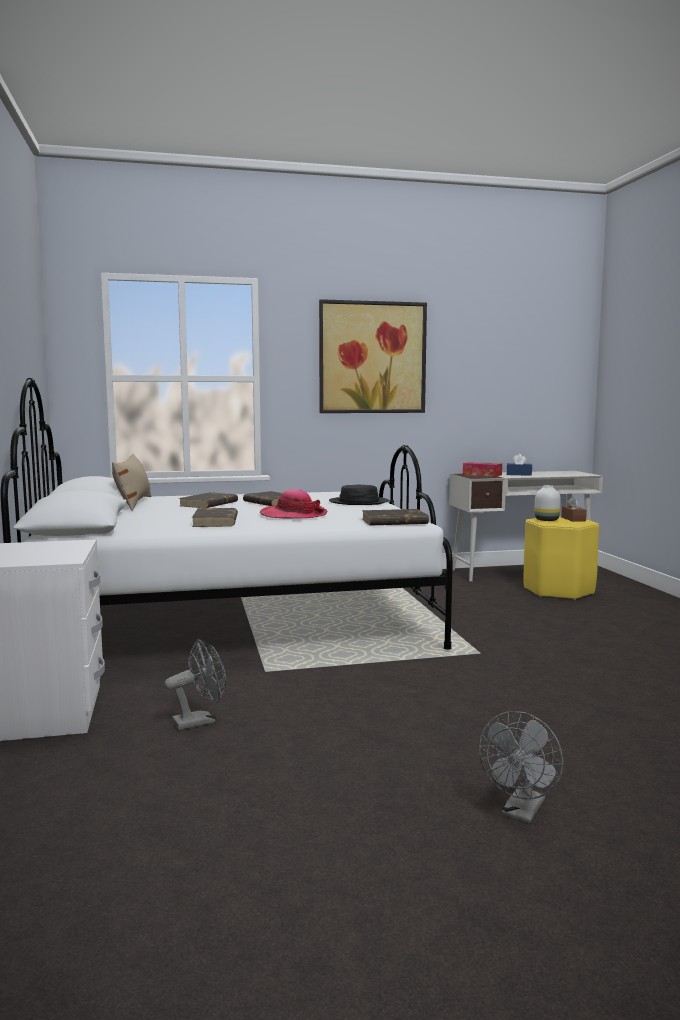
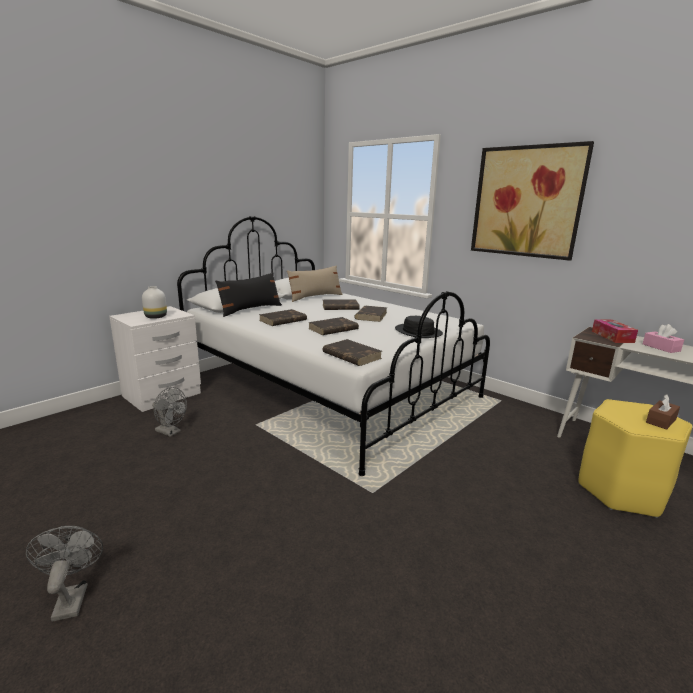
camera: 55 degrees right, 10 degrees up
(125, 524) = (250, 309): none -> black pillow
(293, 515) = (333, 329): hat -> brown book
(519, 474) = (661, 347): blue tissue box -> pink tissue box
(521, 812) = (71, 597): grey fan -> grey fan turned 75 degrees clockwise
(546, 520) = (619, 408): white vase -> white vase (156, 317)

